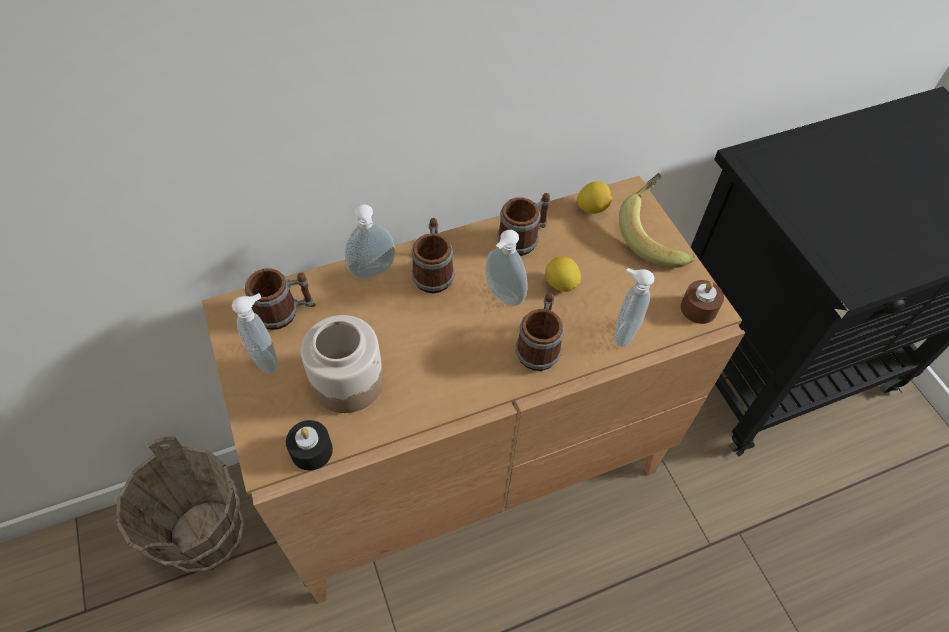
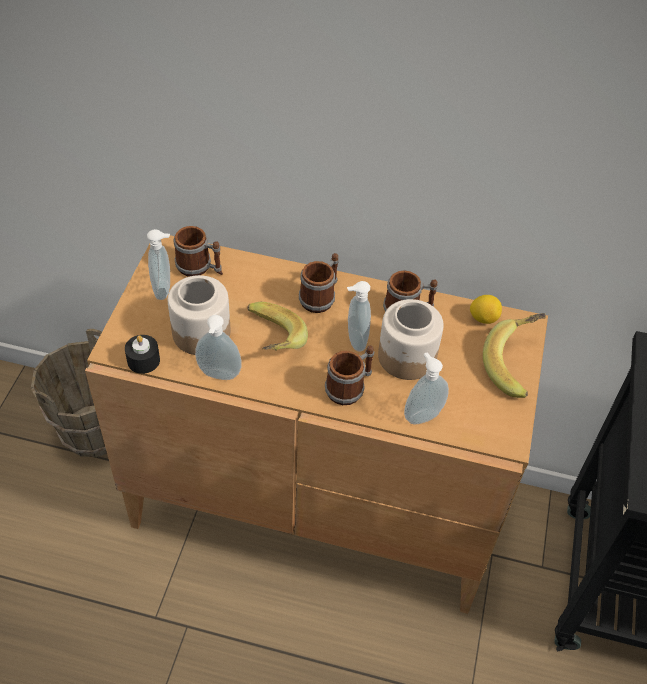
camera: 35 degrees right, 5 degrees down
(373, 273) = (278, 275): soap dispenser -> soap dispenser (219, 376)
(425, 348) = (270, 342): none -> banana
(560, 284) = (406, 356): lemon -> jar
(698, 308) = (499, 434): brown candle -> none

